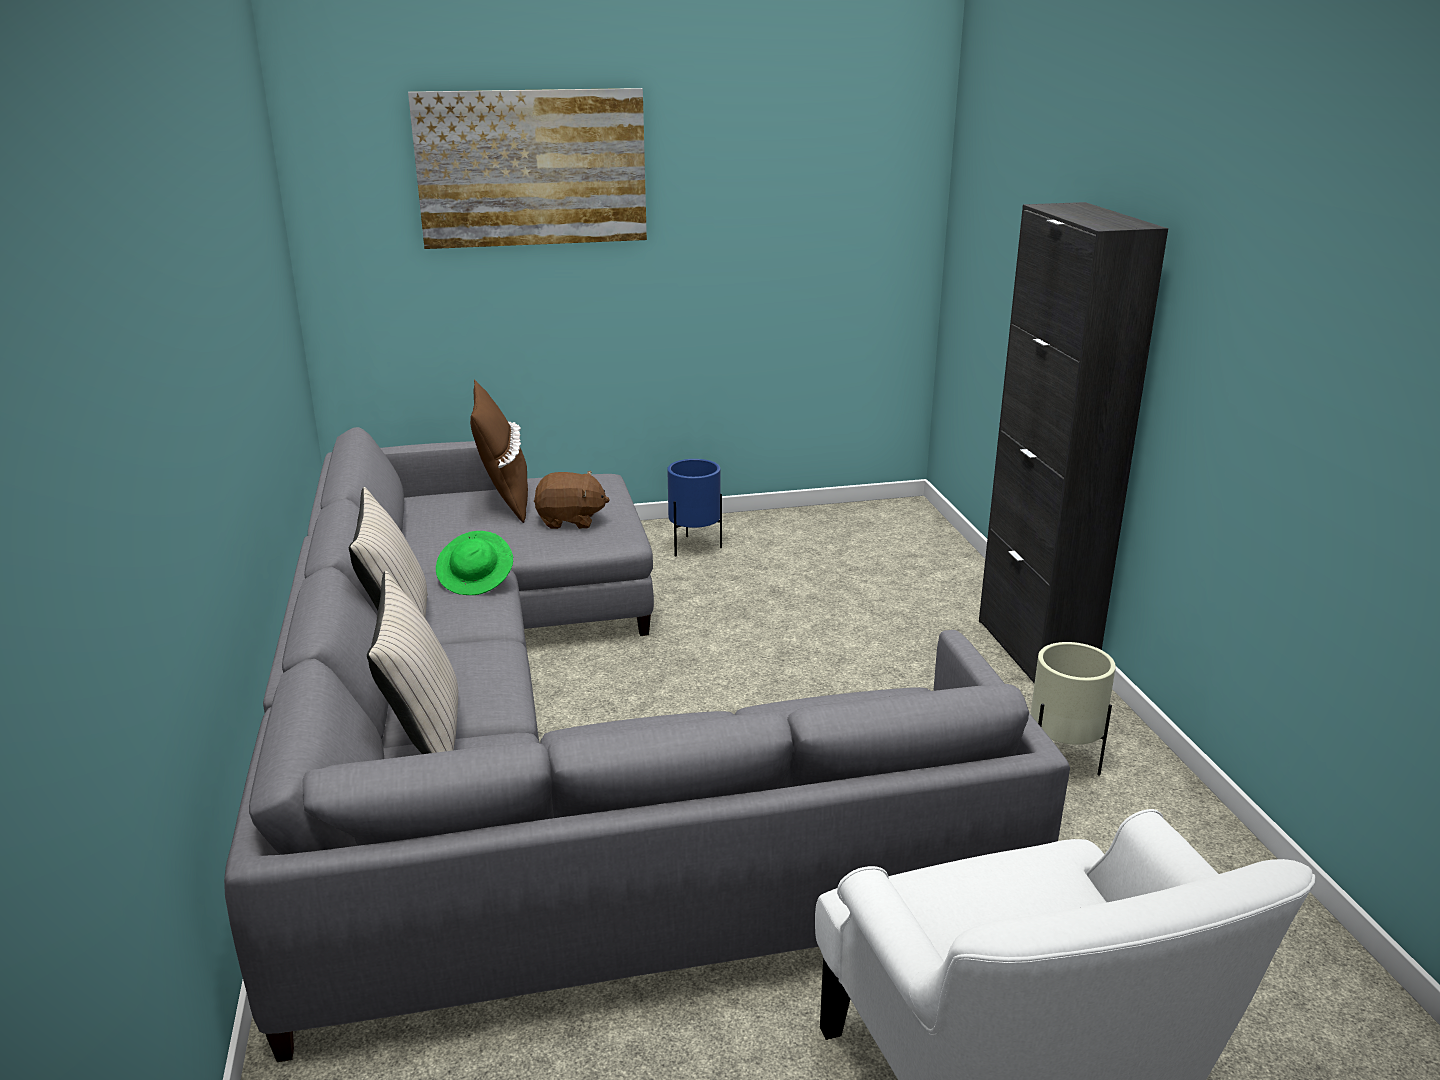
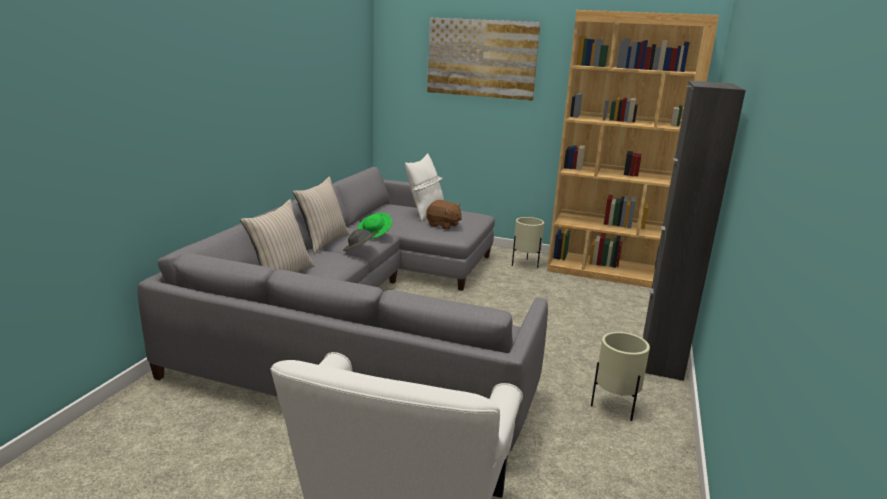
camera: 30 degrees right, 5 degrees down
(496, 625) = (360, 250): none -> grey hat
(504, 501) = (424, 212): brown pillow -> white pillow
(694, 547) = (525, 264): blue planter -> beige planter
(828, 524) = (607, 272): none -> brown bookcase

